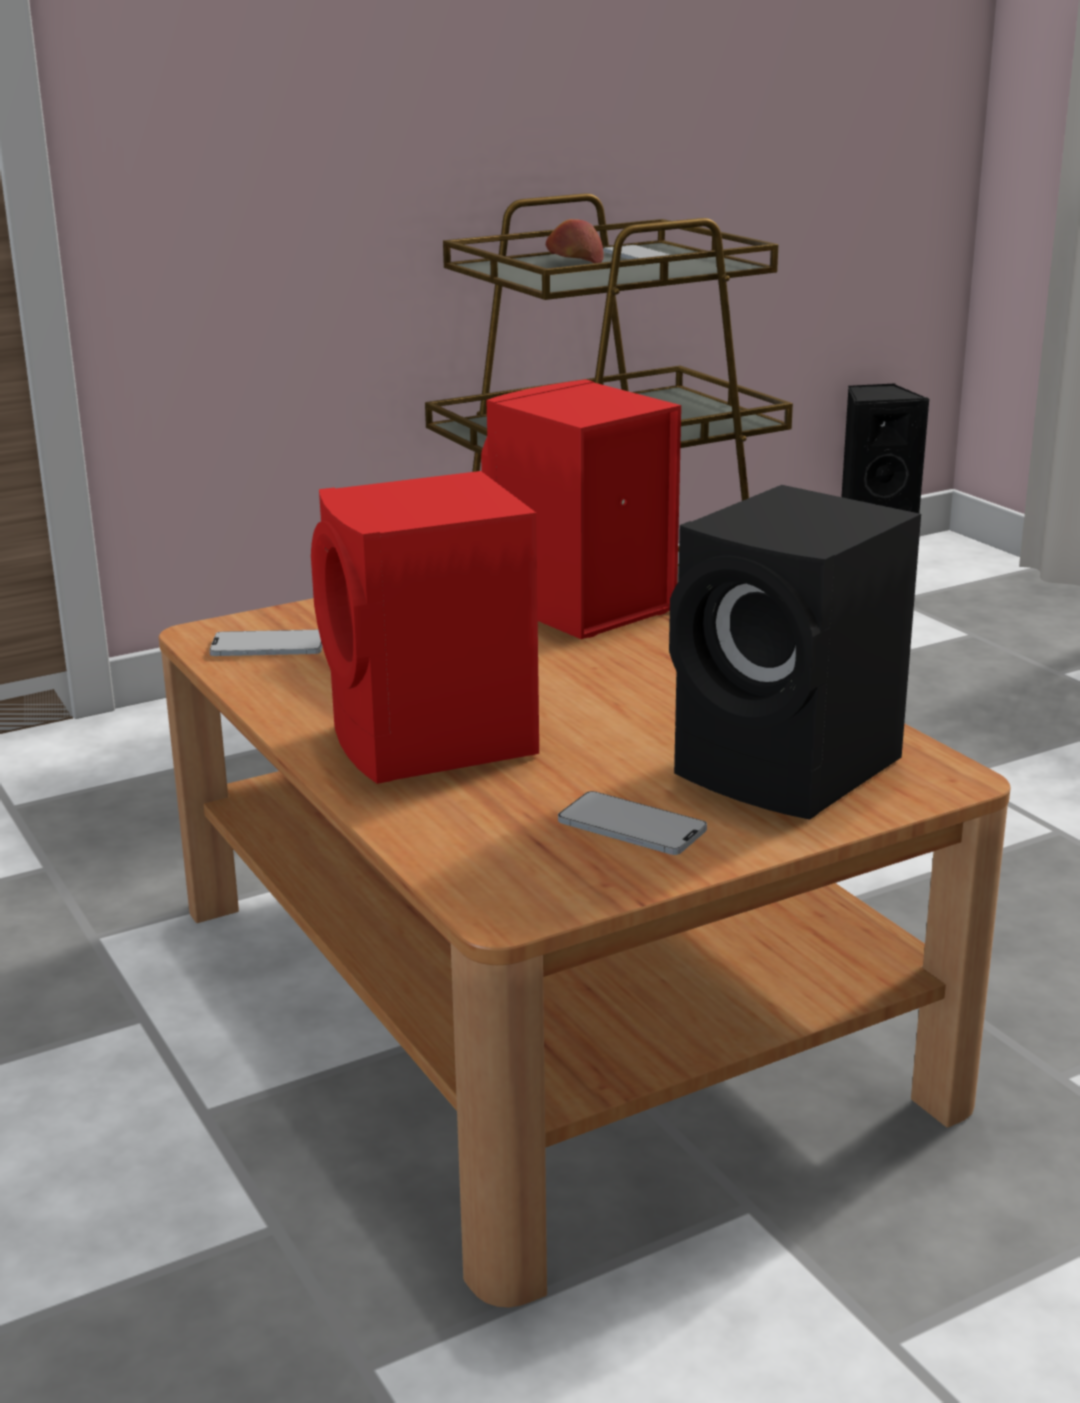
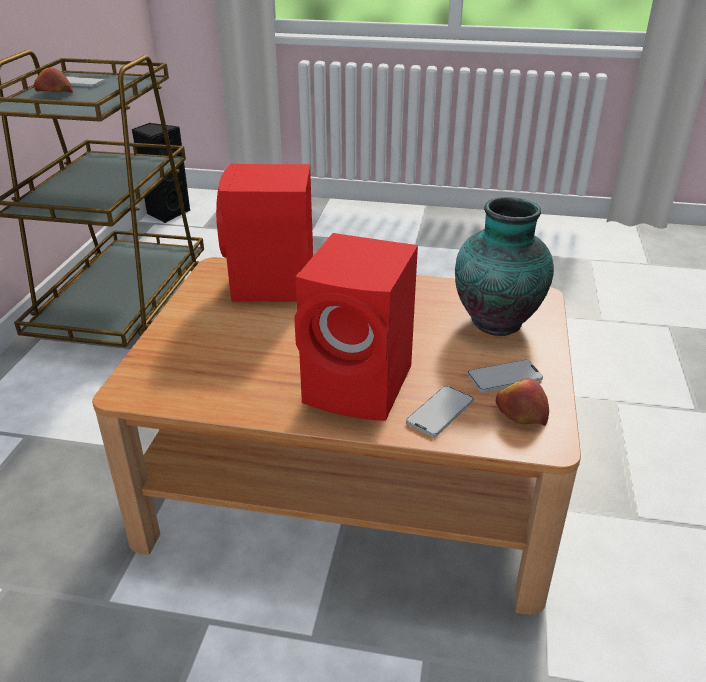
camera: 50 degrees left, 10 degrees up
(268, 646) = (175, 381): phone -> phone (440, 412)
(551, 867) = (520, 414): none -> apple
(793, 771) = (497, 320): black speaker -> vase

